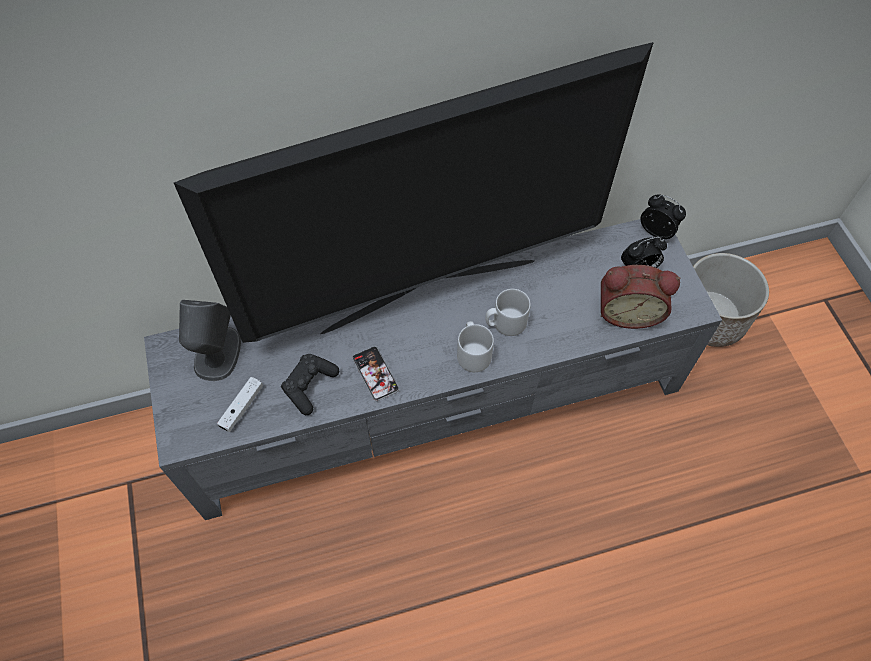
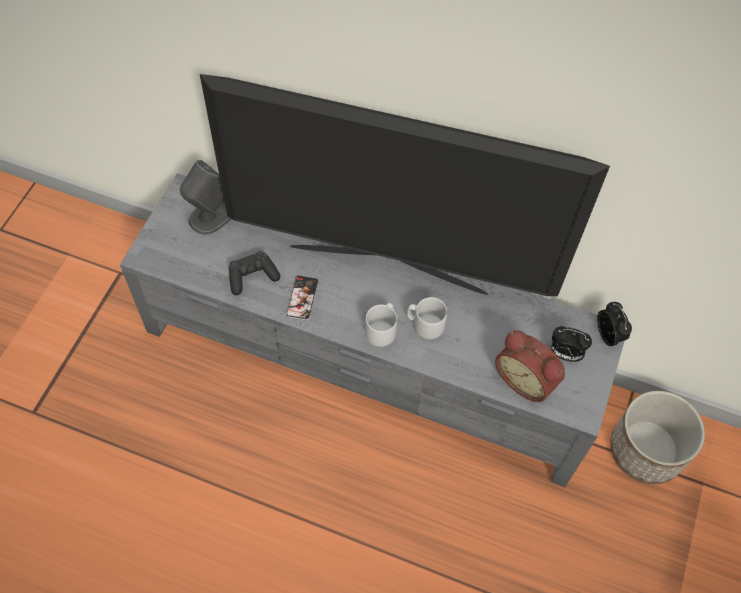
camera: 35 degrees right, 0 degrees up
(242, 407) = (198, 261): white game controller -> none

